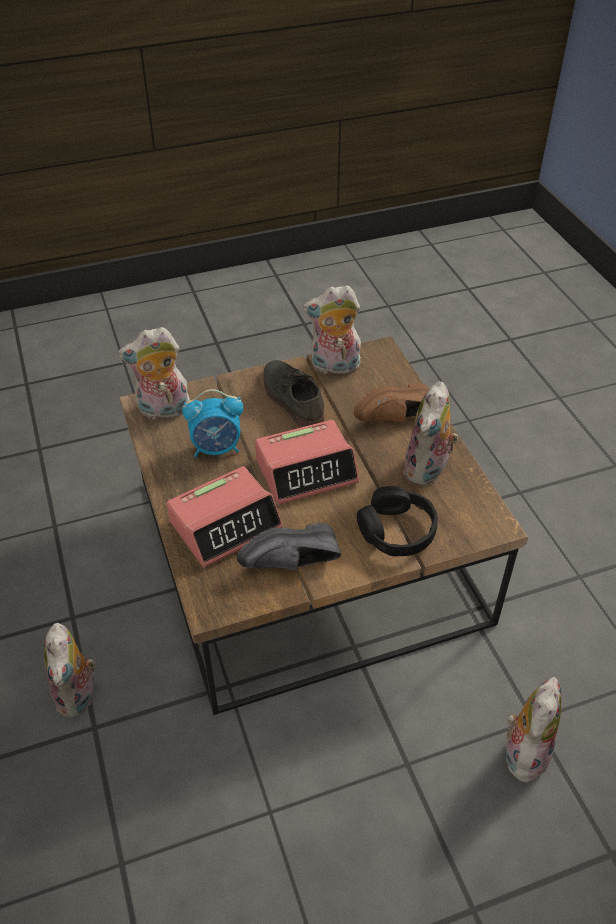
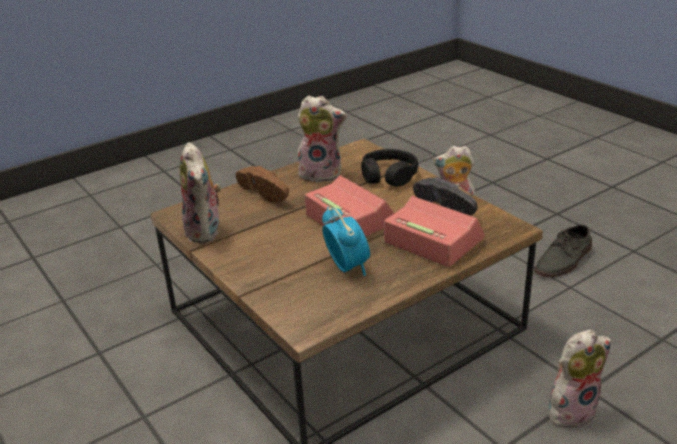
camera: 105 degrees left, 15 degrees down
(163, 411) = (309, 313): plush toy -> none
(291, 398) = (260, 244): grey shoe -> grey shoe (564, 260)

